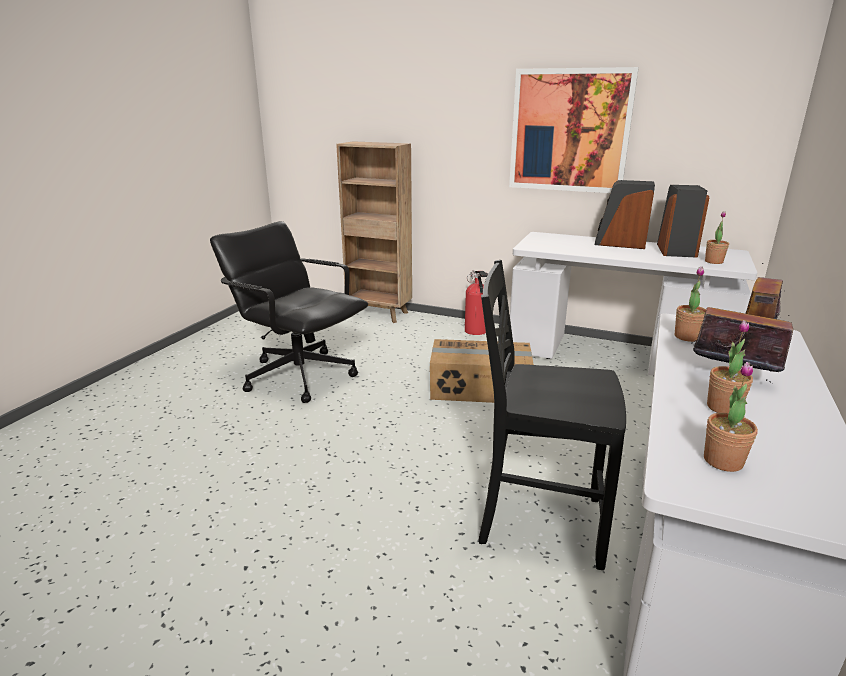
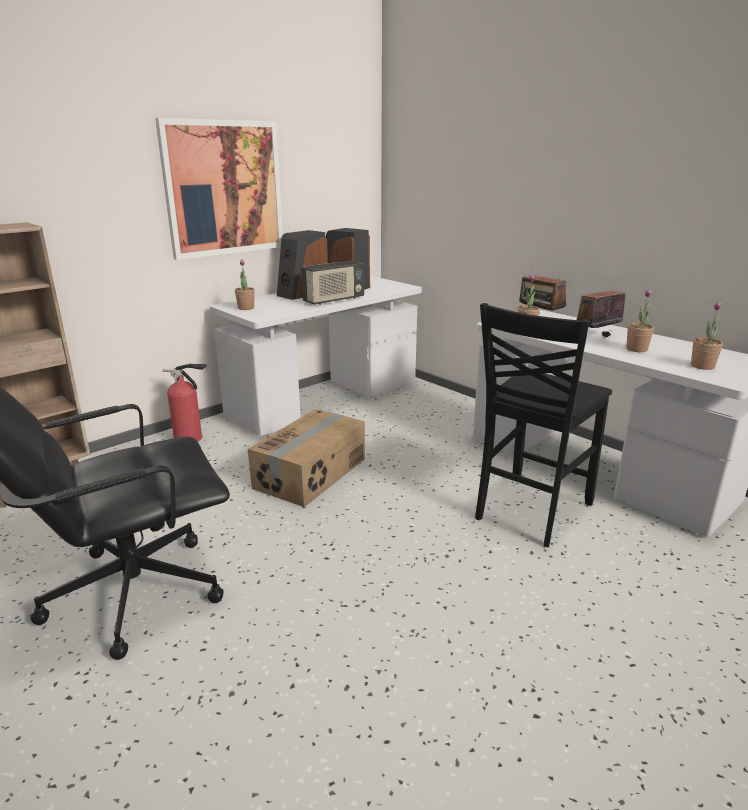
camera: 65 degrees left, 0 degrees up
(622, 255) = (334, 300): none -> radio
(713, 262) = (385, 287): potted plant -> potted plant (246, 308)

